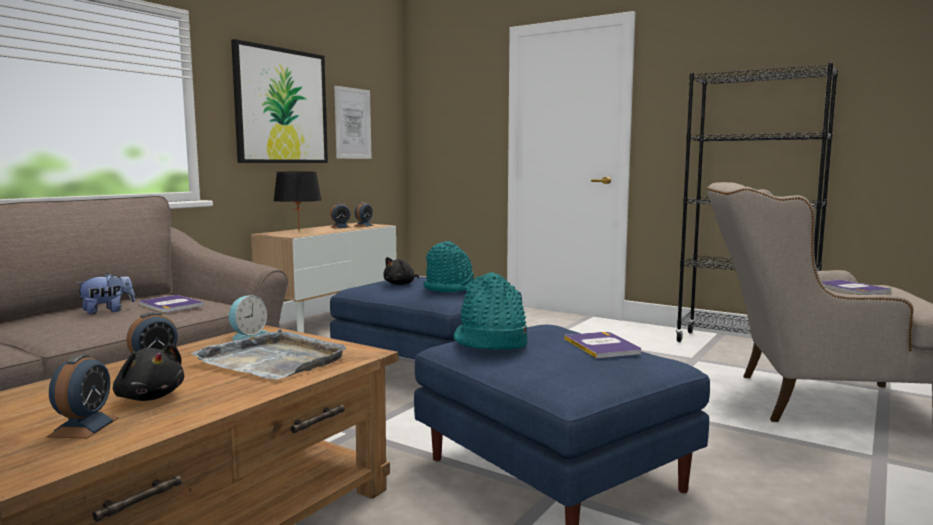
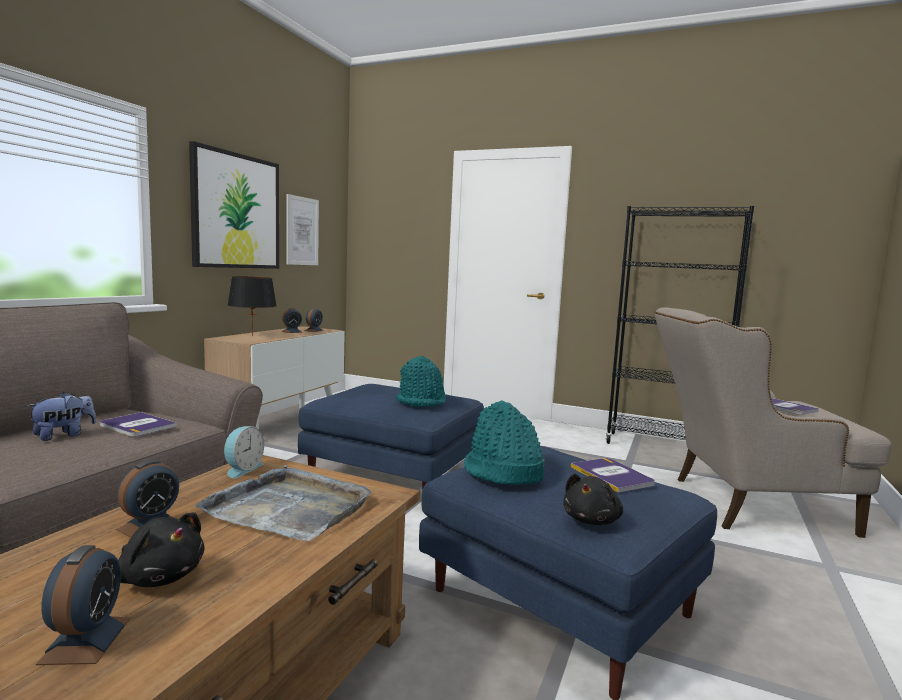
camera: 10 degrees left, 0 degrees up
(401, 284) = (370, 396): black plush toy -> black plush toy (592, 520)

